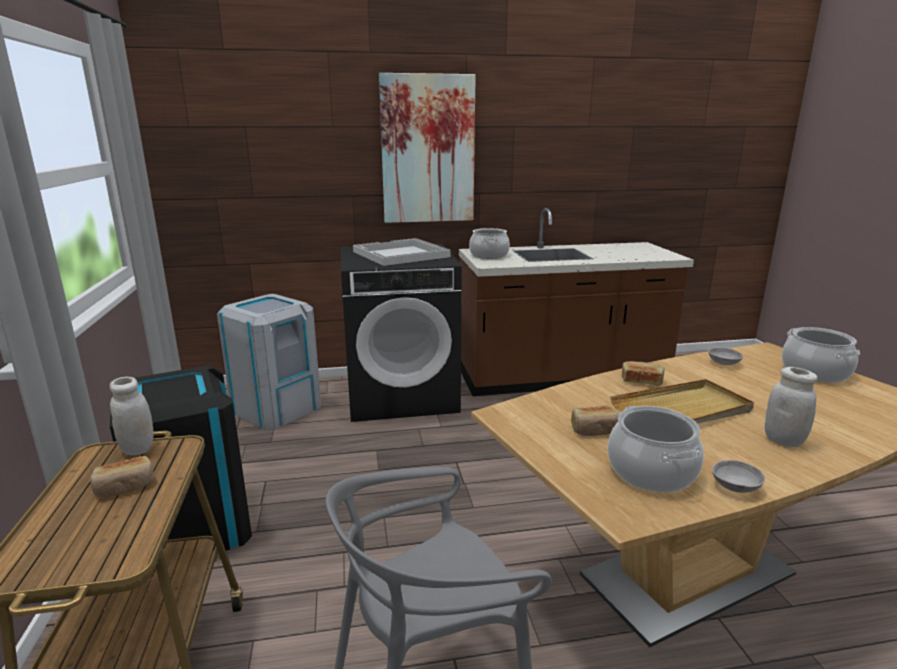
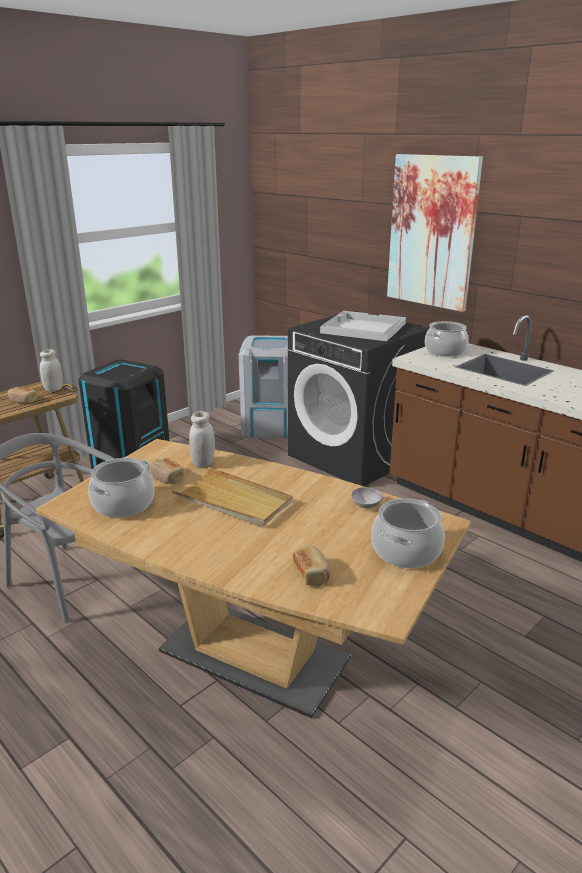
camera: 55 degrees right, 5 degrees up
(641, 381) = (274, 478): bread -> bread (312, 573)
(735, 487) = (125, 533): grey bowl -> none
(783, 440) = (218, 545): white jar -> white jar (203, 463)

